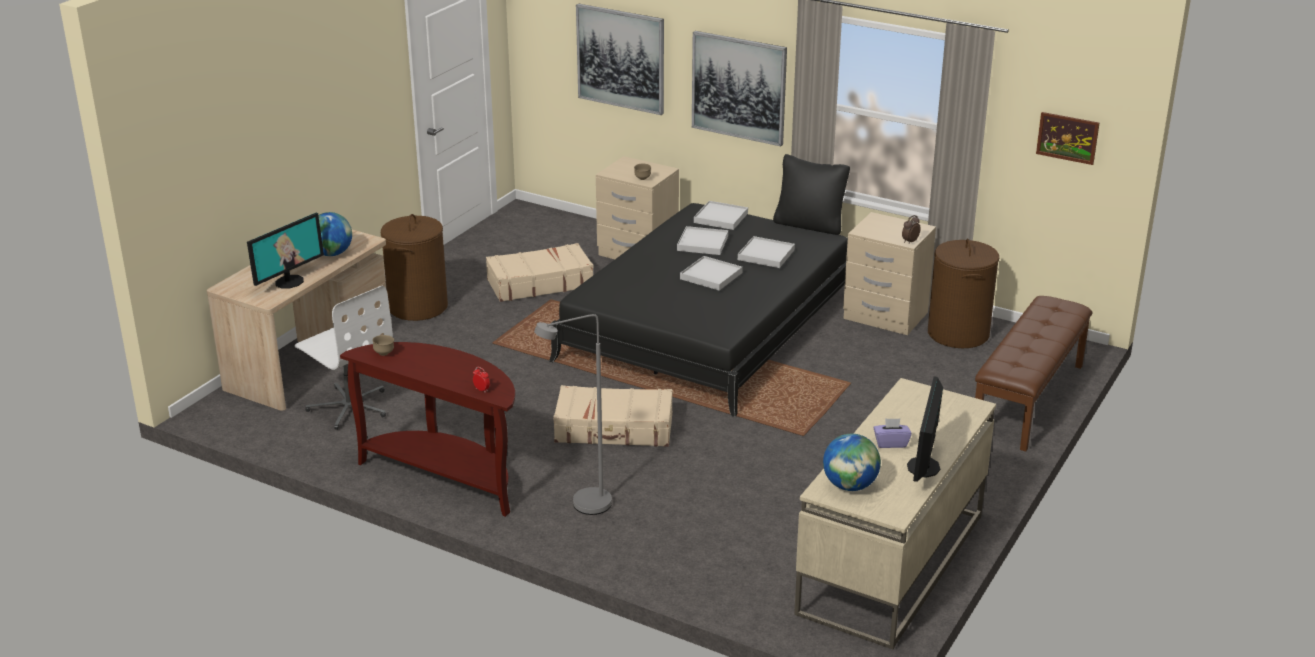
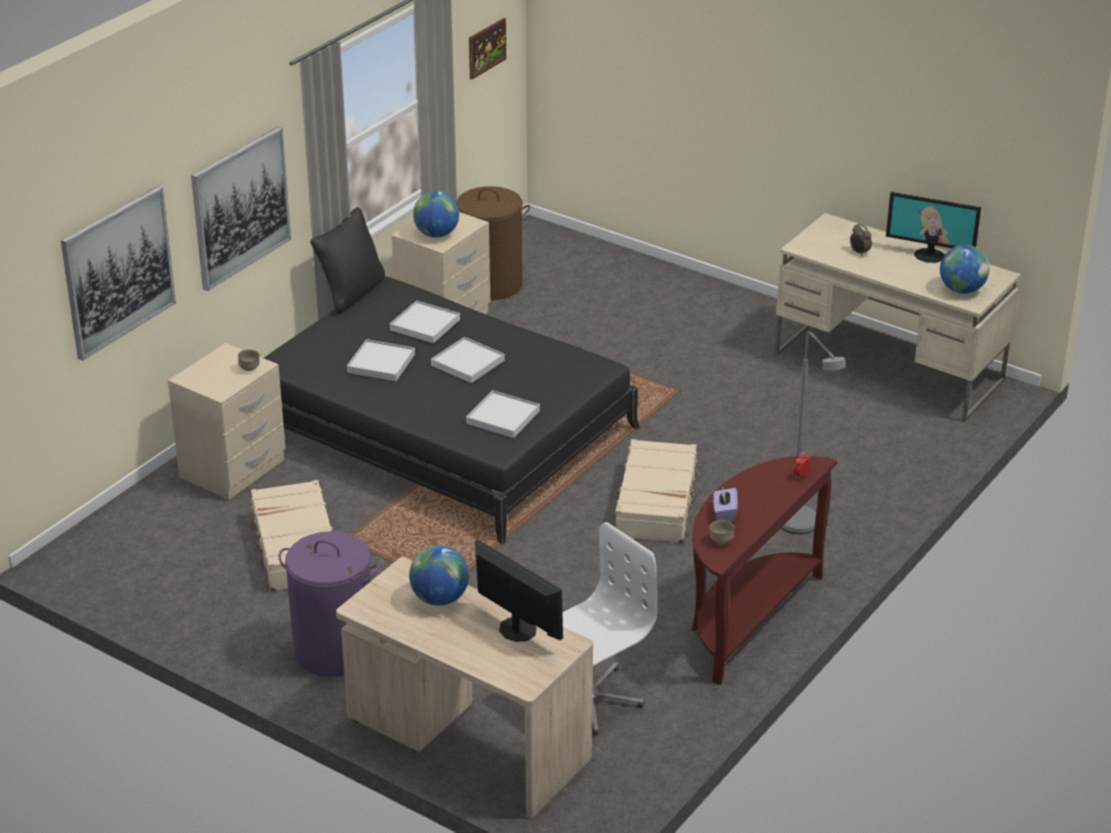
camera: 85 degrees left, 5 degrees up
(418, 307) = (335, 651): brown laundry basket -> purple laundry basket
(721, 218) = (312, 348): white tray -> white tray (503, 417)
(879, 228) = (436, 234): none -> globe
(891, 443) = (893, 265): purple tissue box -> purple tissue box (724, 513)
(909, 241) = (472, 222): alarm clock -> alarm clock (859, 253)
(1029, 400) = (625, 266): brown bench -> none

